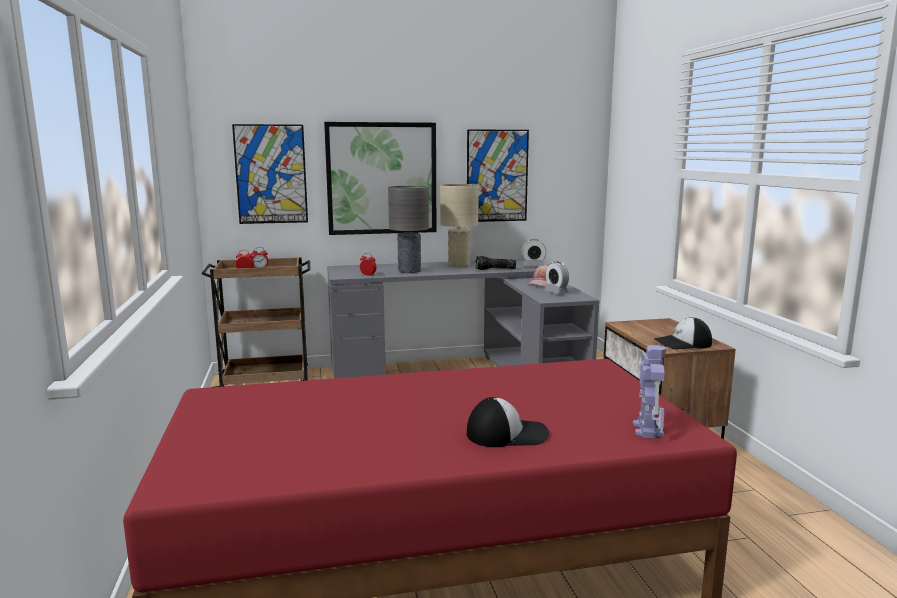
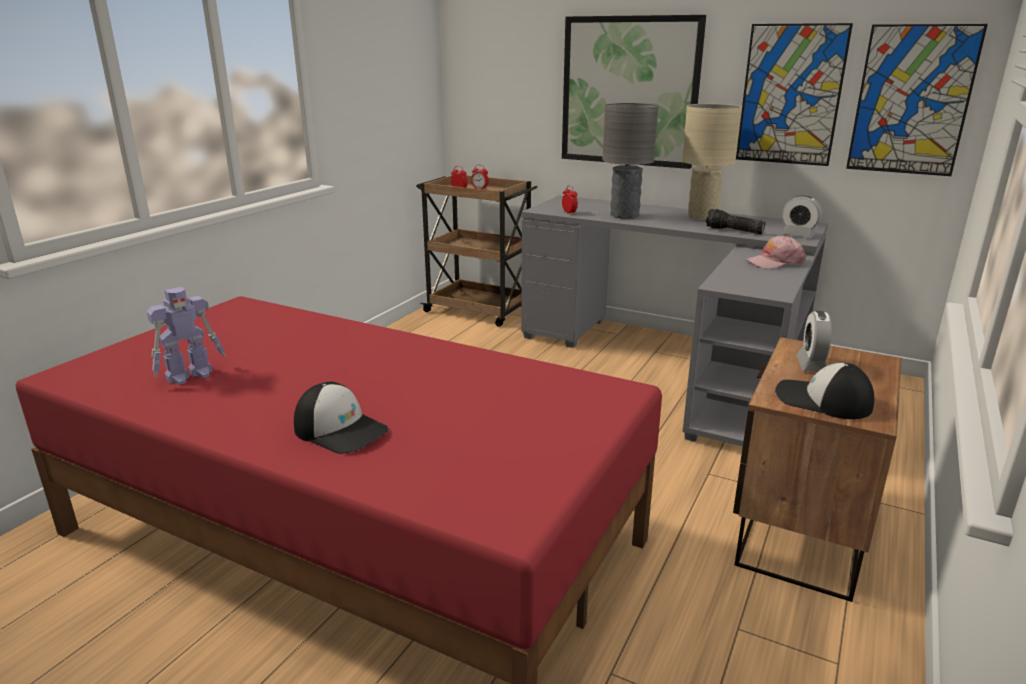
camera: 40 degrees right, 10 degrees up
(271, 174) = (509, 81): picture -> picture (912, 100)
(556, 292) = (758, 278): alarm clock -> alarm clock (812, 365)
(647, 429) = (479, 489): toy robot -> toy robot (191, 375)

